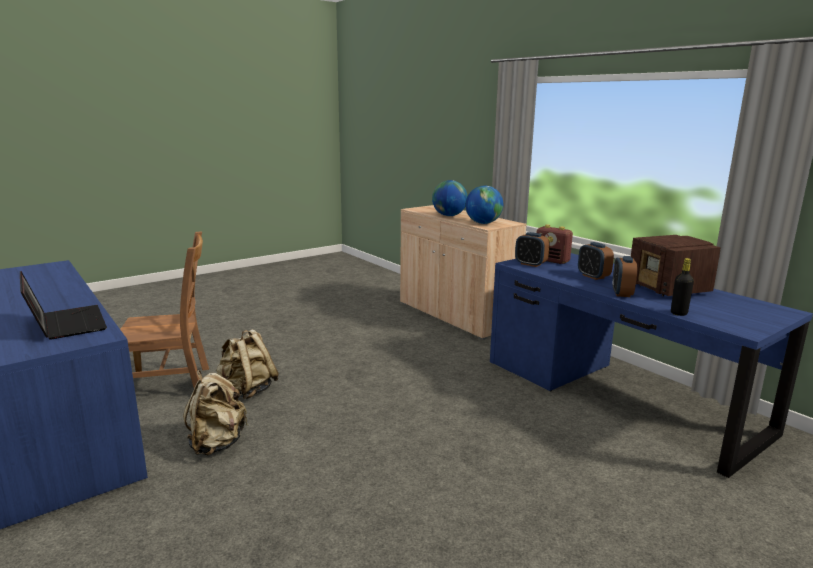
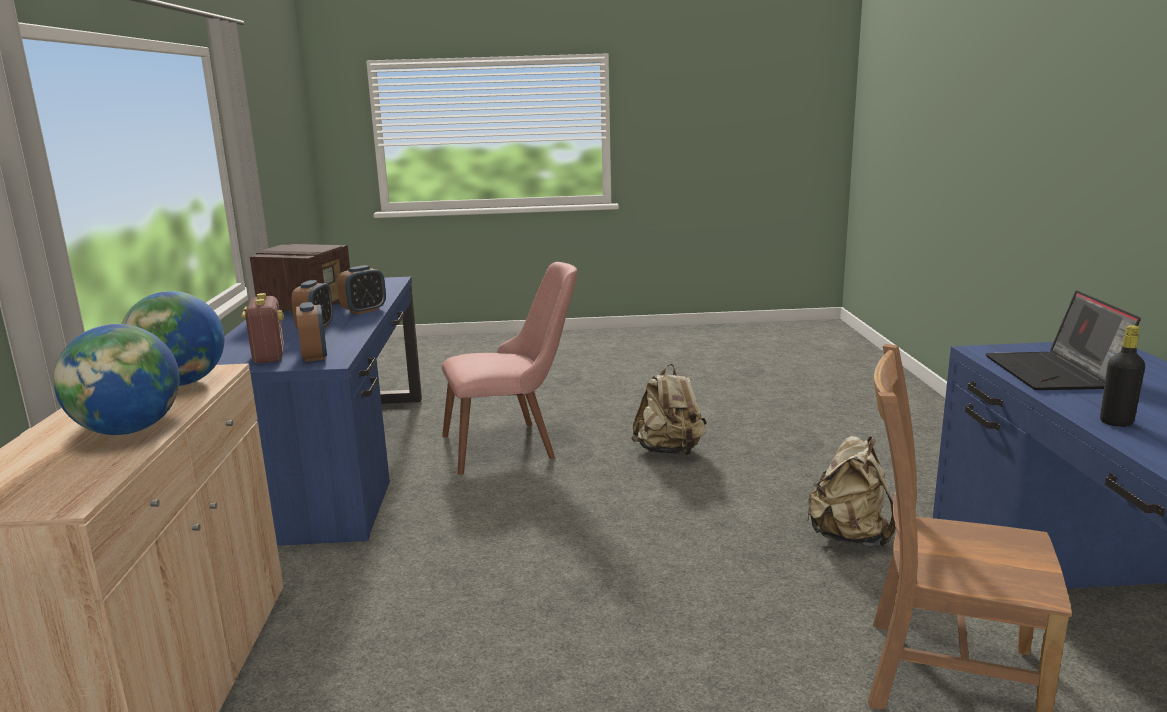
camera: 145 degrees left, 0 degrees up
(247, 390) = (791, 612): beige backpack -> beige backpack (670, 451)
(539, 450) = (513, 444): none -> pink chair
(678, 313) = (387, 293): black bottle -> black bottle (1116, 422)

